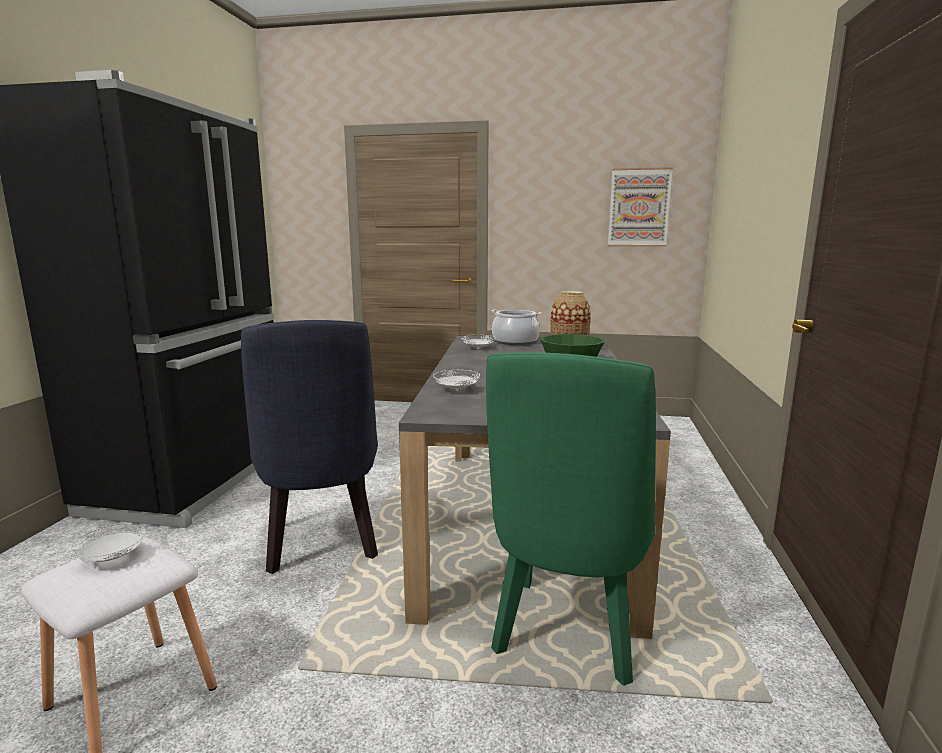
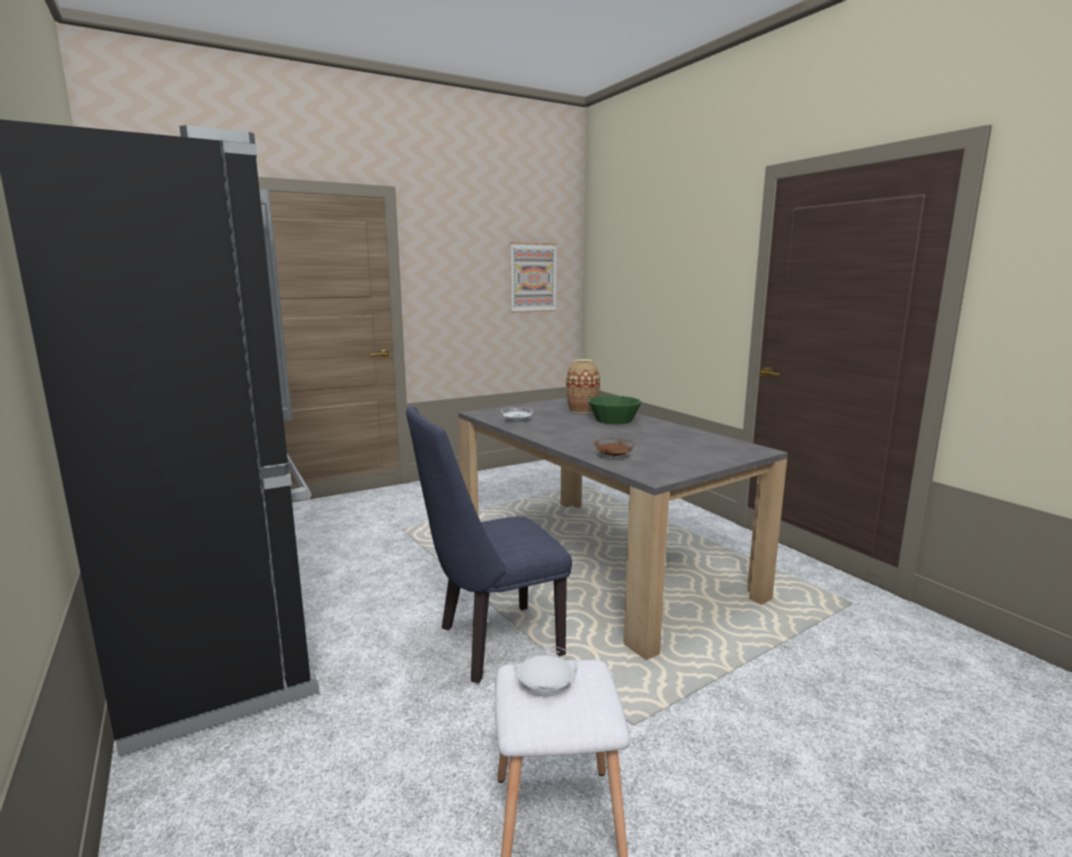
camera: 40 degrees left, 0 degrees up
(323, 547) = (490, 644): blue chair -> blue chair turned 120 degrees clockwise
(456, 390) = (613, 457): white plate -> brown plate
(515, 341) = (523, 410): cooking pot -> none
(566, 639) = (737, 621): green chair -> none

